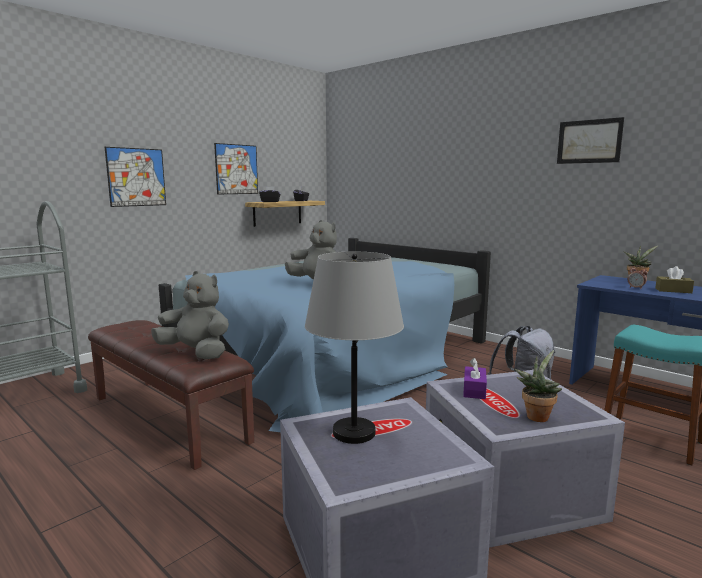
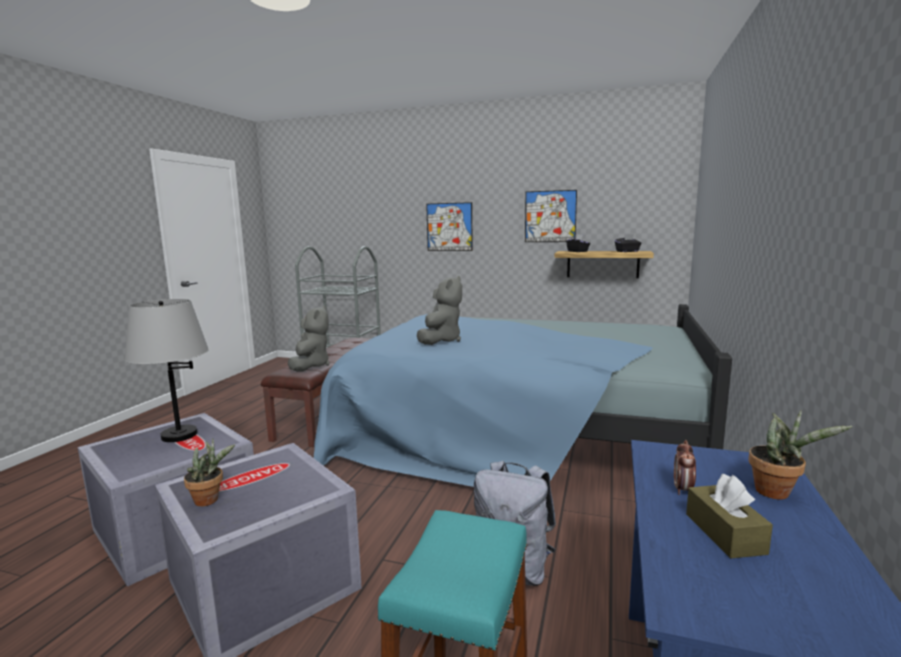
camera: 65 degrees right, 0 degrees up
(474, 390) = (274, 464): purple tissue box -> none
(589, 141) = (826, 151): picture -> none

